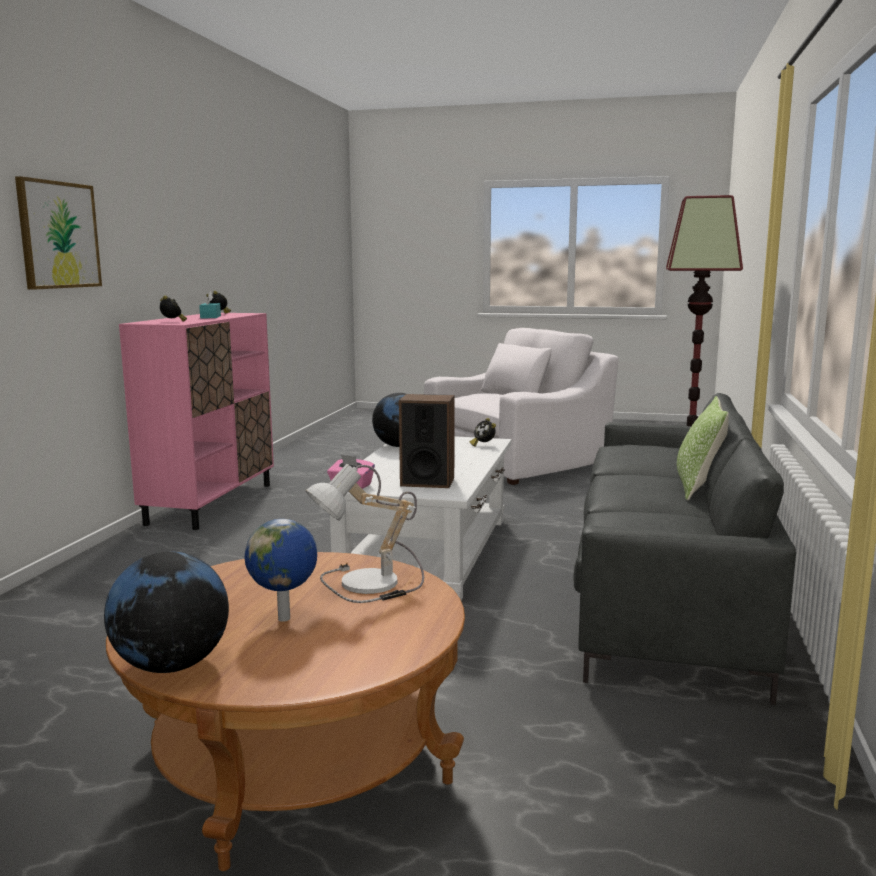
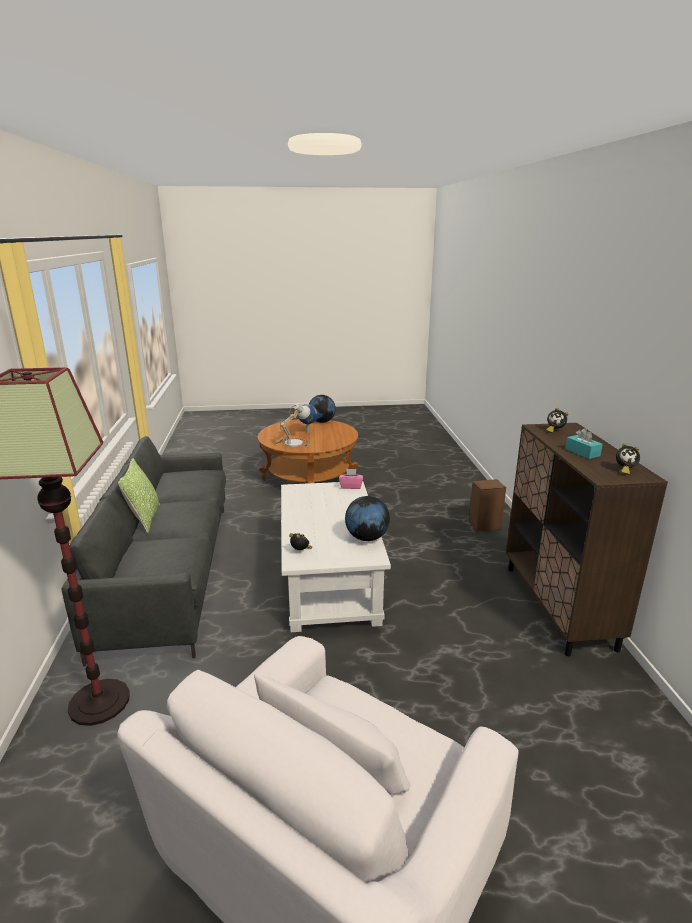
camera: 160 degrees right, 10 degrees up
(58, 235) = (565, 346): picture -> none
(211, 503) = (558, 606): pink cabinet -> brown cabinet
(427, 482) = (312, 496): speaker -> speaker (485, 525)

